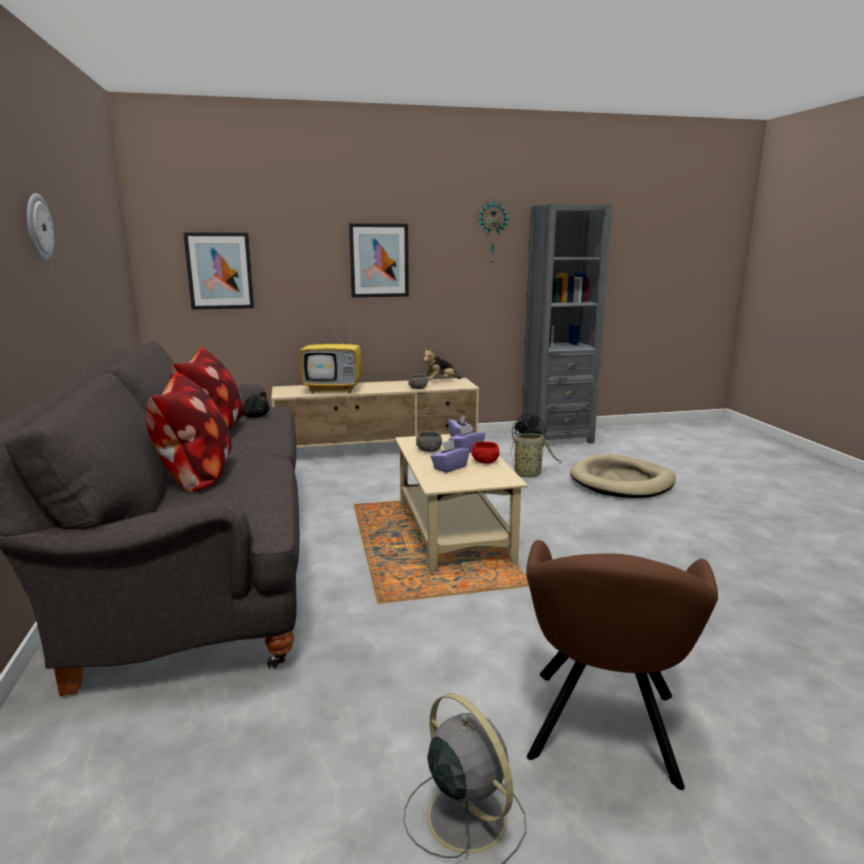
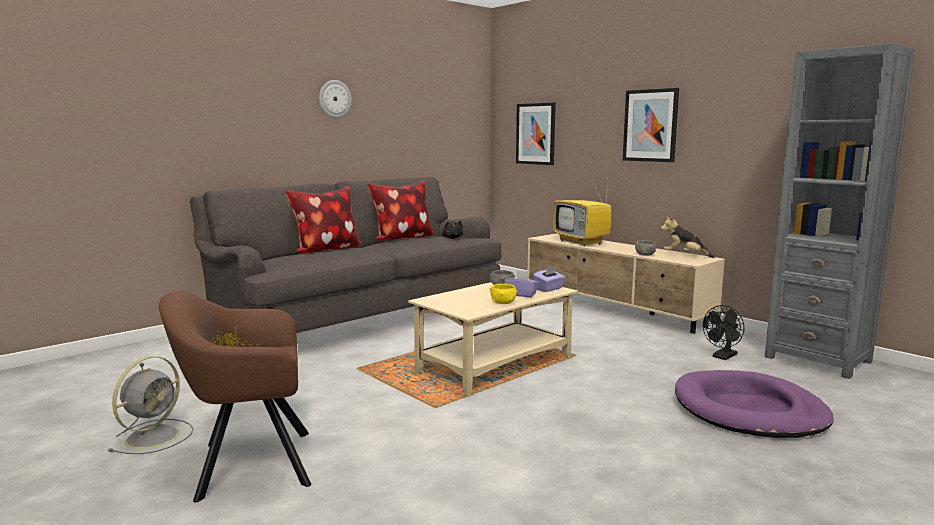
camera: 60 degrees right, 5 degrees down
(449, 467) = (470, 297): purple tissue box -> none
(485, 461) = (503, 302): red bowl -> yellow bowl
(492, 233) = (772, 93): wall clock -> none
(529, 474) = (674, 367): basket -> none
(622, 481) = (749, 410): beige dog bed -> purple dog bed

